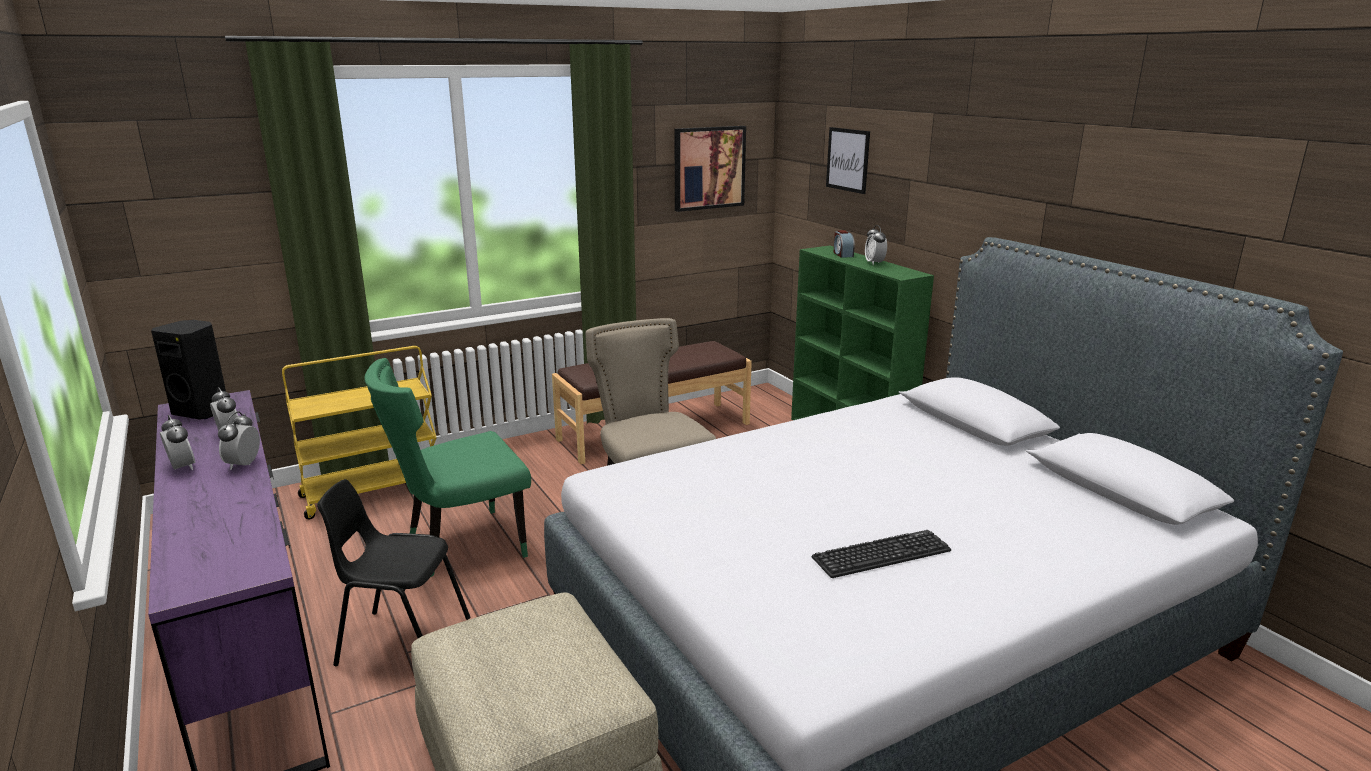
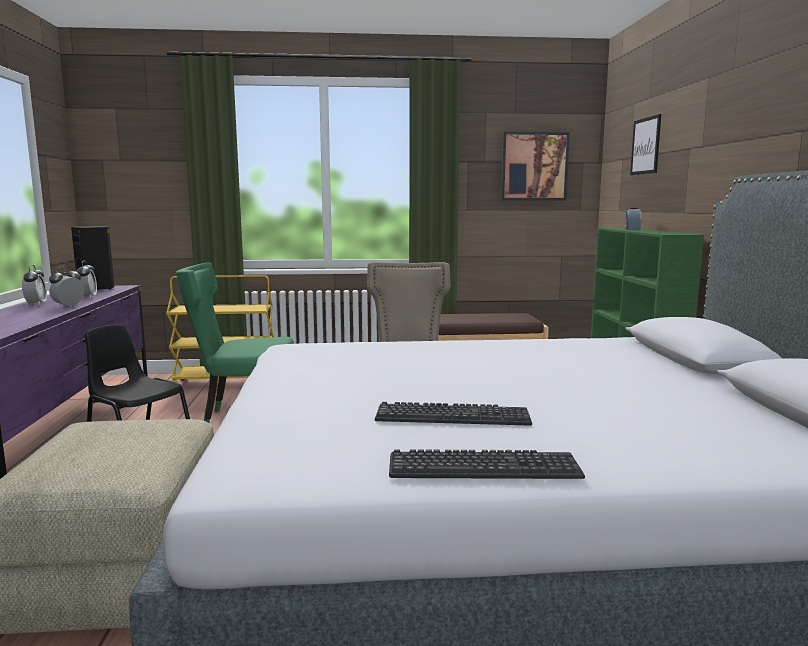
camera: 25 degrees right, 10 degrees down
(874, 263) = (654, 231): alarm clock -> none
(968, 611) = (483, 467): none -> keyboard

